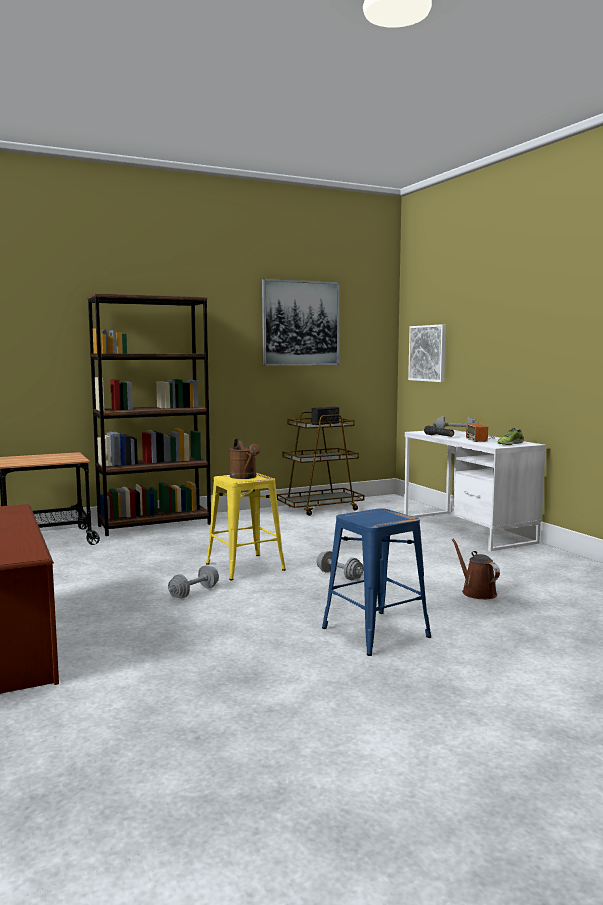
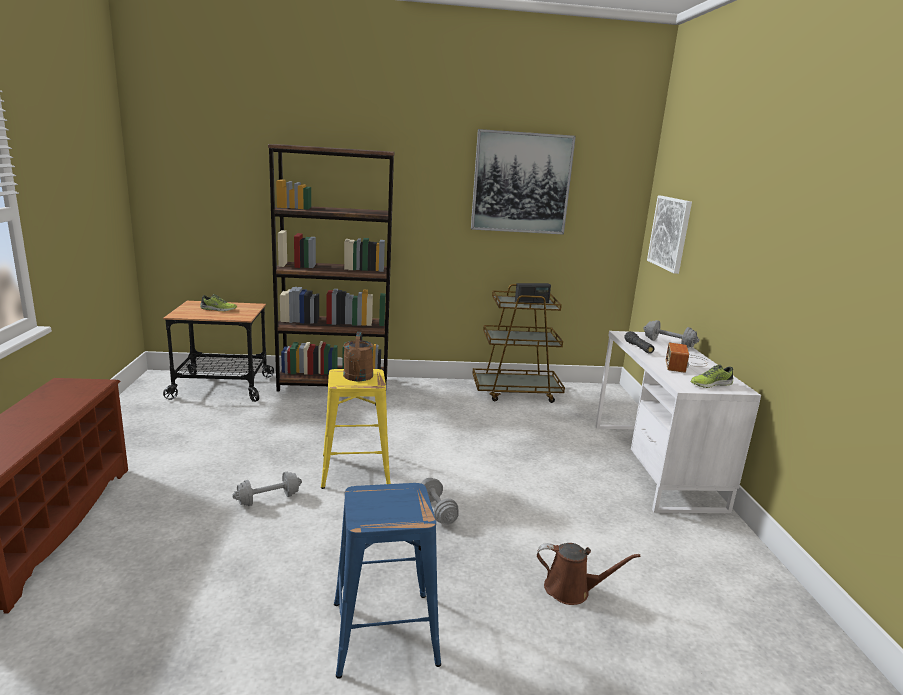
camera: 20 degrees right, 10 degrees up
(42, 458) = (218, 309): none -> shoe
(476, 592) = (571, 590): brown watering can -> brown watering can turned 105 degrees clockwise

